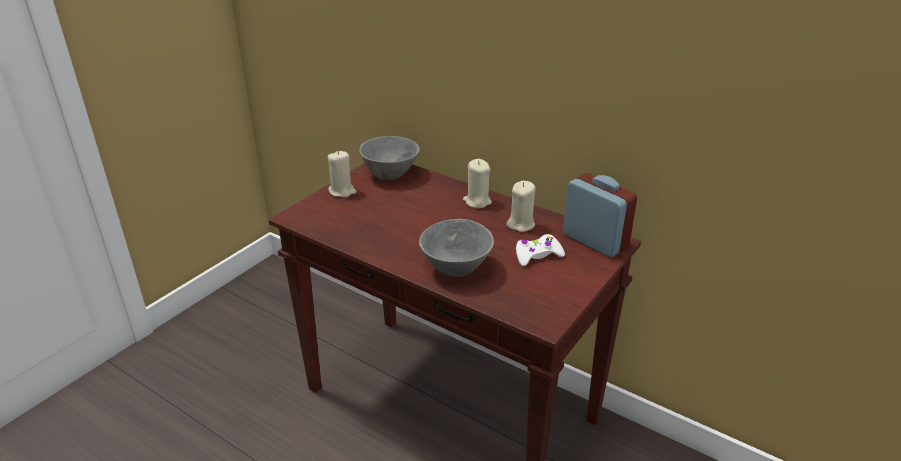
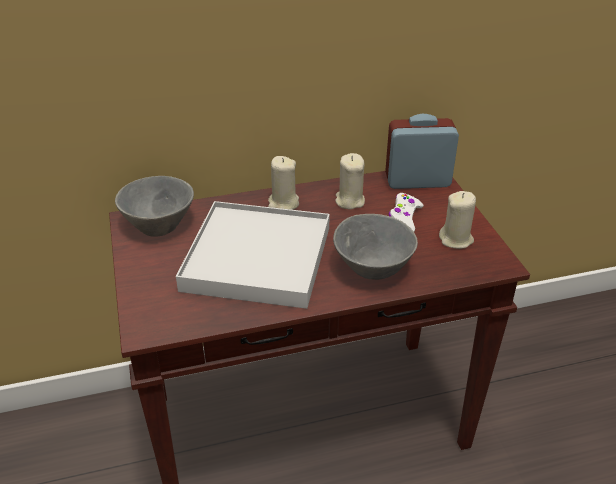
camera: 50 degrees left, 5 degrees up
(342, 191) = (145, 272): beige candle -> beige candle (456, 239)
(405, 220) = (257, 258): none -> white tray

